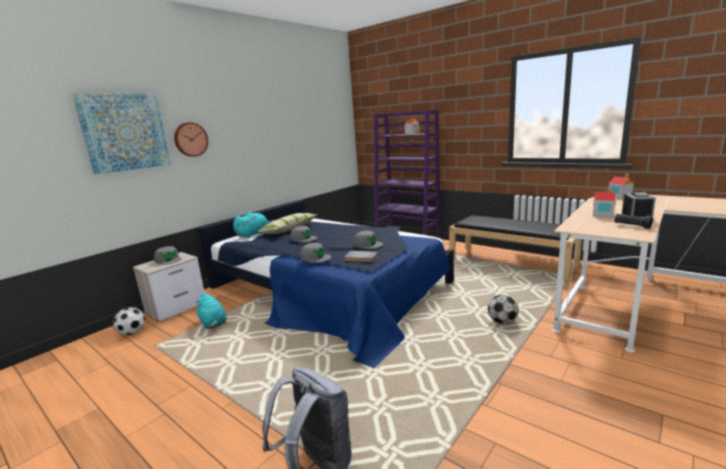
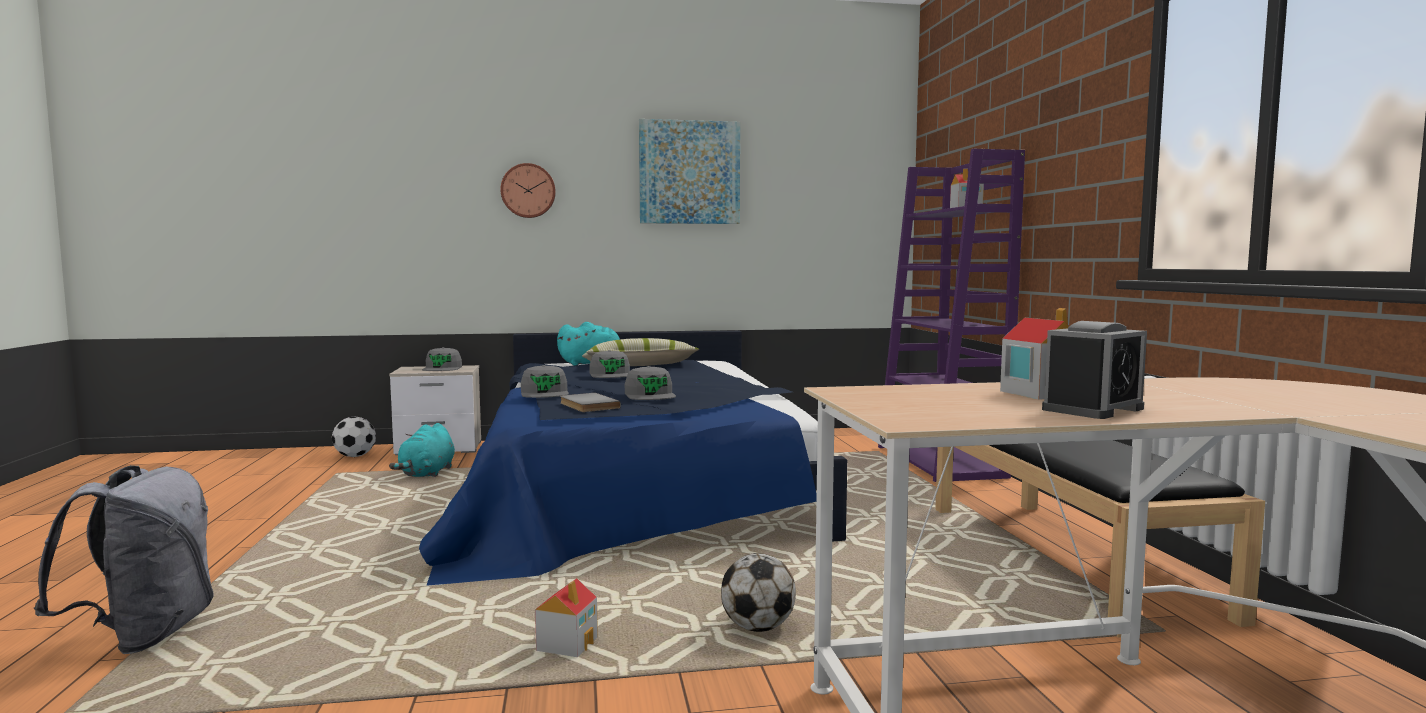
camera: 40 degrees right, 10 degrees down
(125, 132) = (429, 170): picture -> picture (689, 172)
(619, 197) = (1299, 387): toy house -> toy house (567, 645)
(631, 226) = (995, 412): black flashlight -> none

